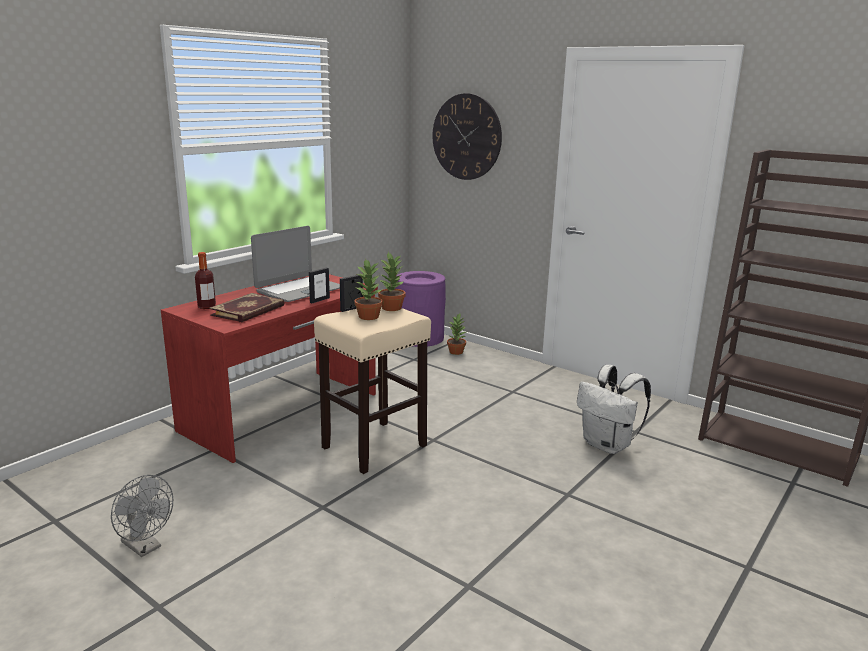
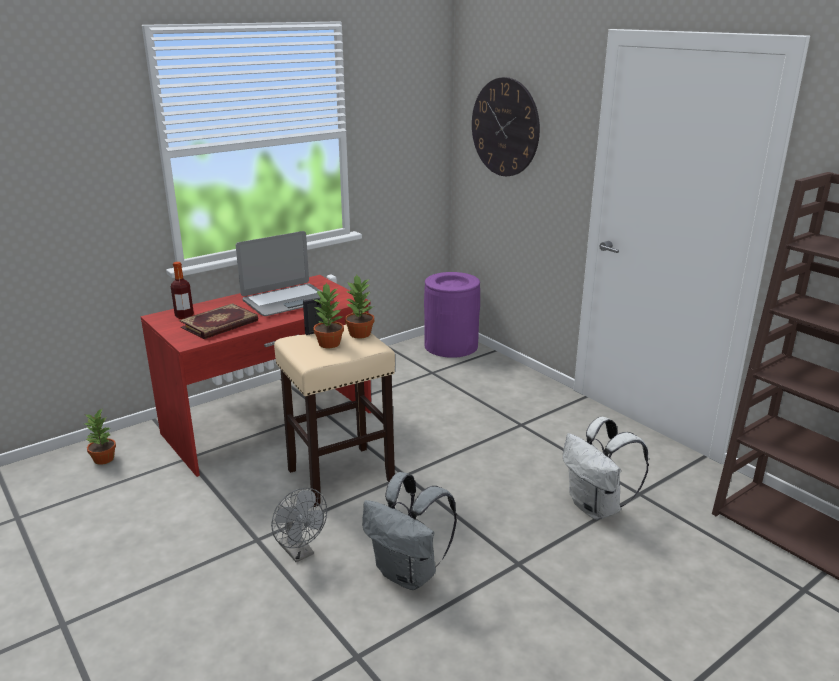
camera: 15 degrees right, 5 degrees up
(145, 547) = (79, 558): grey fan -> grey fan (300, 552)
(319, 300) = (298, 316): picture frame -> none
(456, 352) = (483, 367): potted plant -> potted plant (104, 459)
(479, 515) = (409, 574): none -> grey backpack

